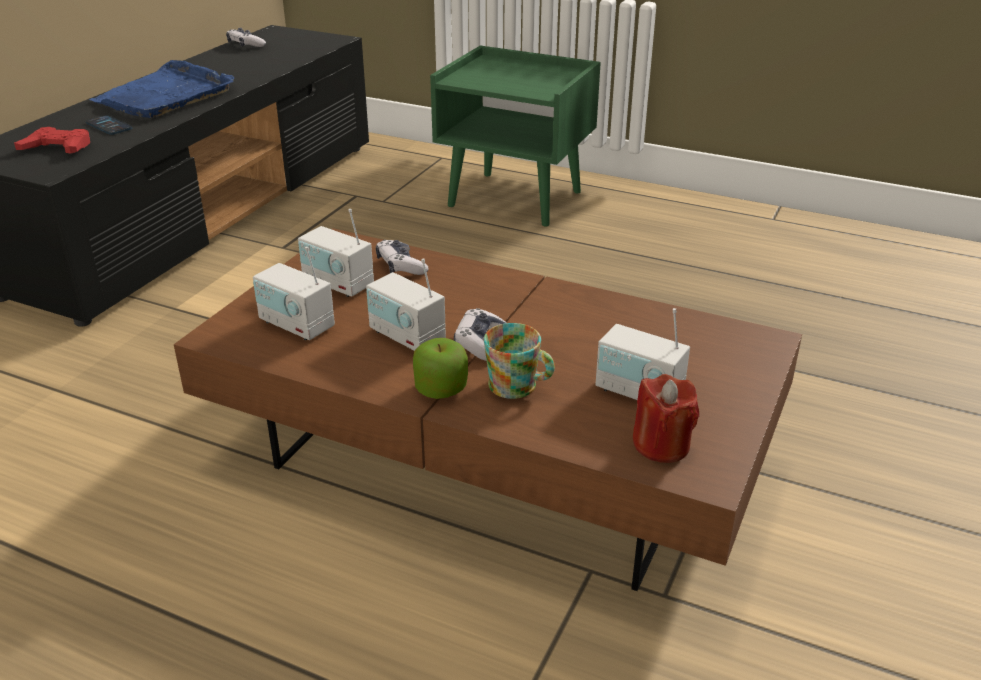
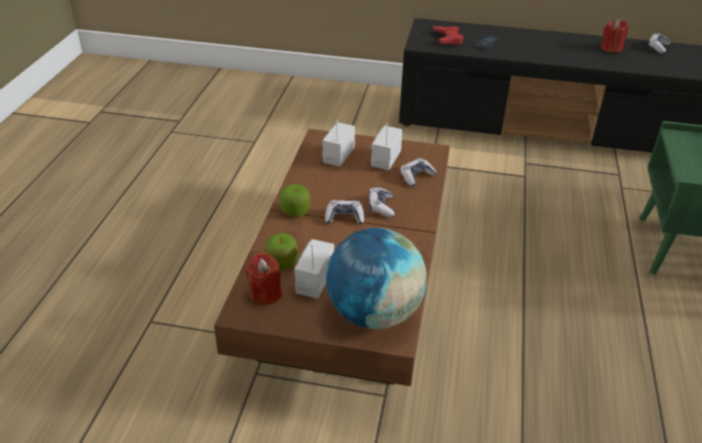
camera: 75 degrees right, 5 degrees up
(165, 95) = (544, 45): blue tray -> none
(220, 65) = (611, 48): none -> red candle
(406, 336) = (341, 192): radio -> none
(465, 307) = (381, 207): none -> game controller
(519, 387) = (305, 237): mug -> none
(582, 419) = (281, 262): none -> apple
(717, 350) = (374, 314): none -> globe

